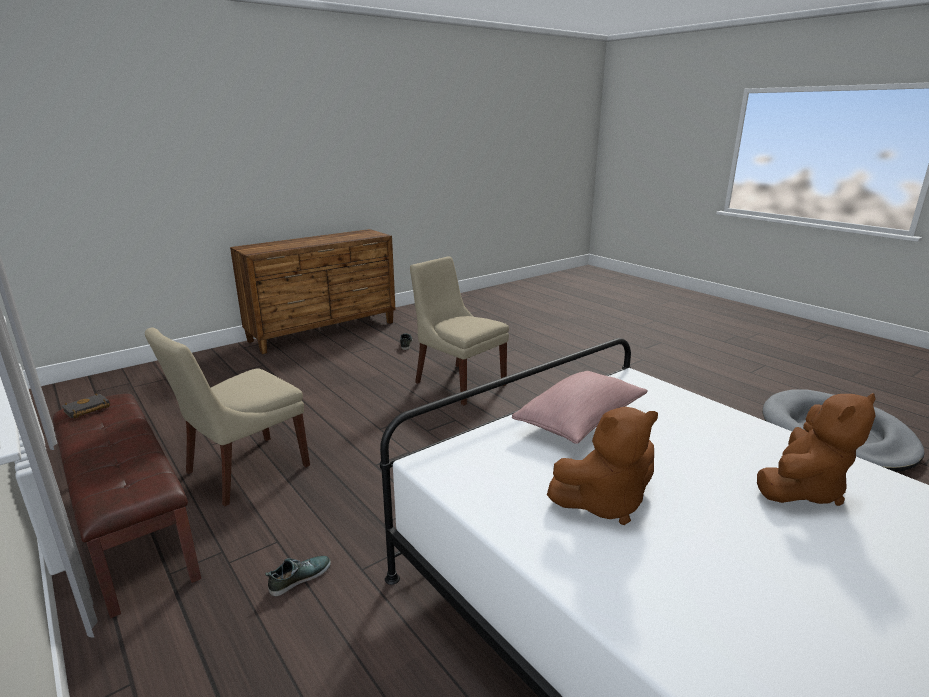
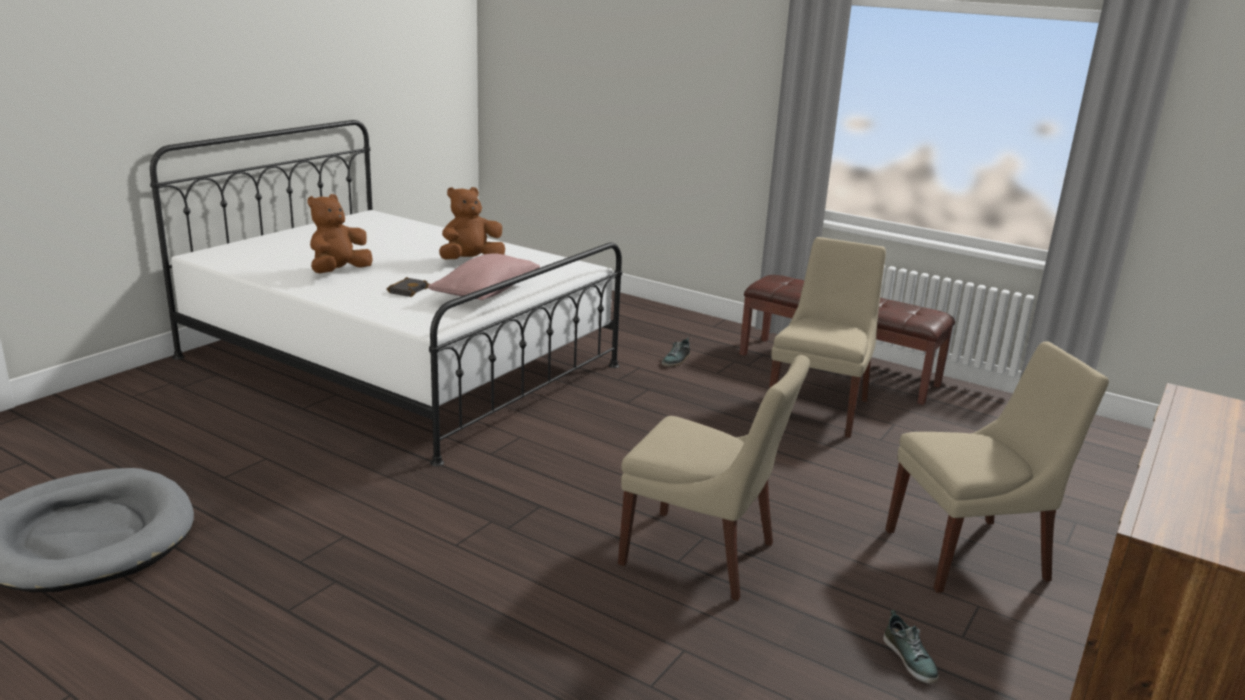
camera: 160 degrees right, 0 degrees up
(86, 410) = (922, 311): black book -> black book (408, 290)
(319, 367) = (971, 554): none -> beige chair

